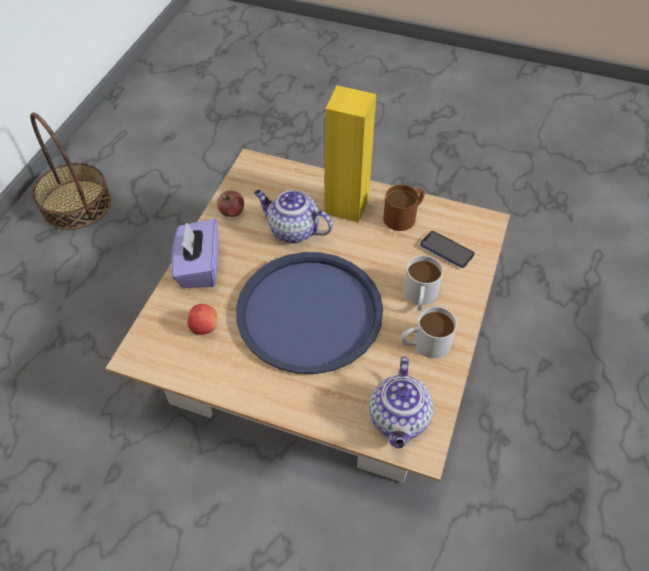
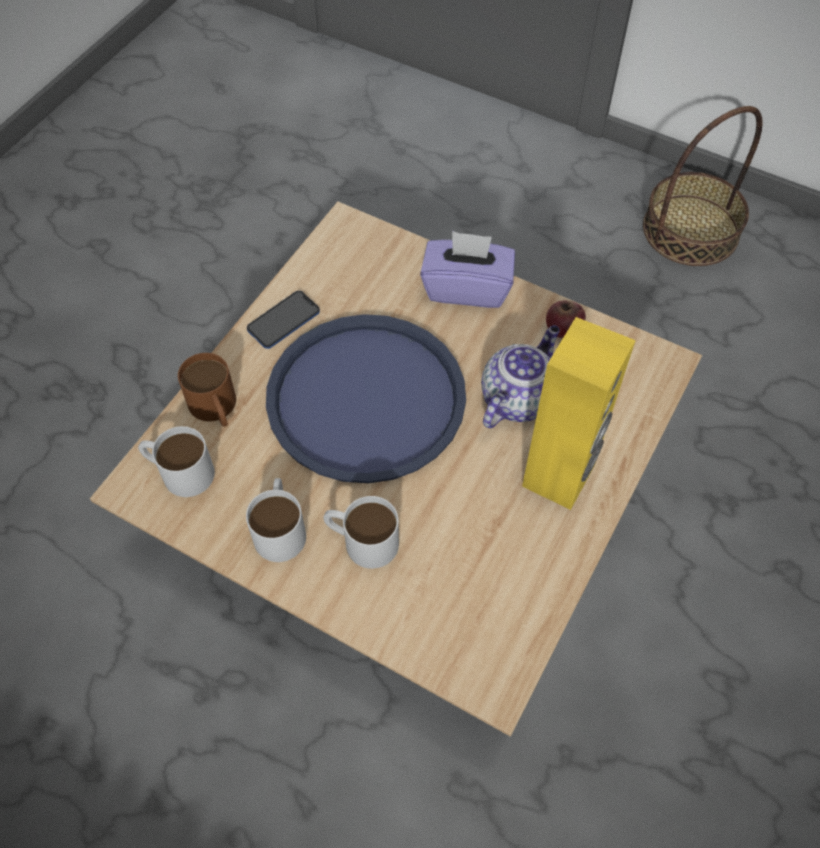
camera: 100 degrees right, 5 degrees up
(204, 327) = (370, 288): apple -> none
(399, 420) = (179, 471): teapot -> white mug
(404, 215) = (528, 556): brown mug -> brown mug (215, 408)
(446, 250) = (444, 601): phone -> phone (283, 321)

